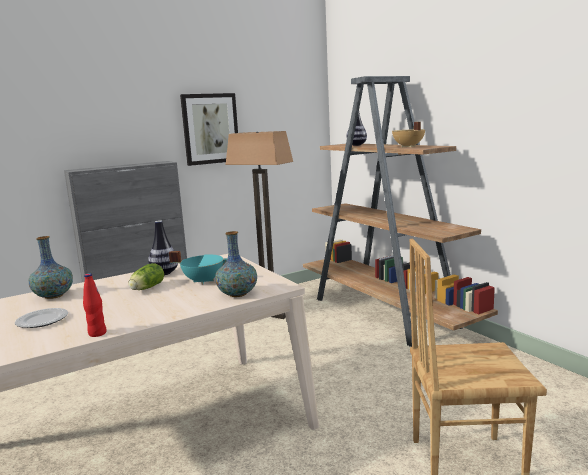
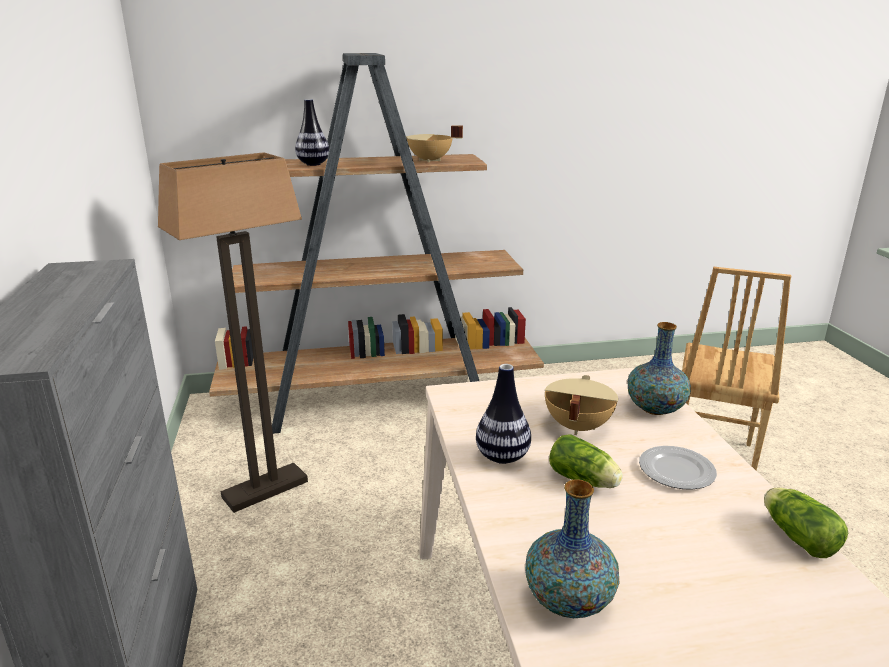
camera: 70 degrees left, 10 degrees up
(42, 321) = (726, 606): plate -> plate (677, 471)
(97, 333) = (796, 535): red bottle -> lettuce
(203, 281) = (576, 426): turquoise cooking pot -> beige cooking pot
(210, 129) = (66, 162): picture -> none

